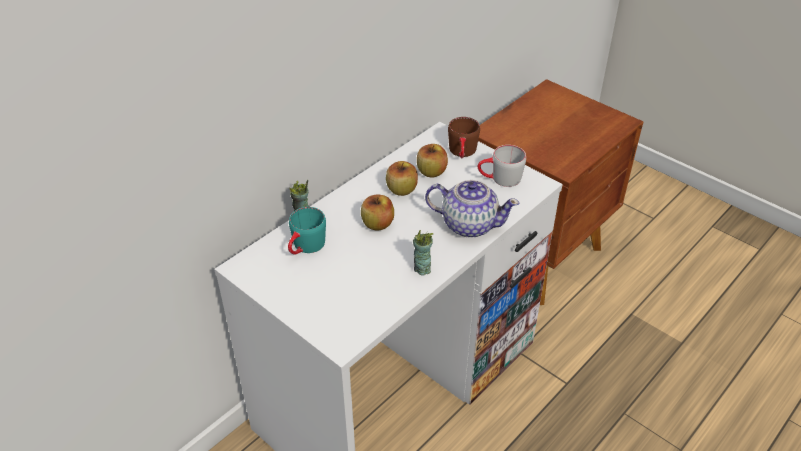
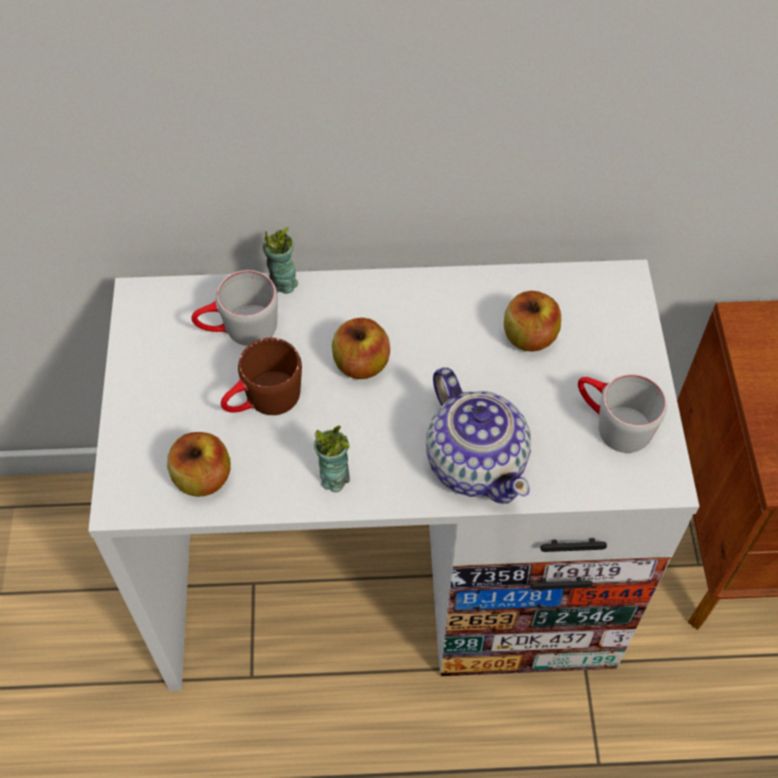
camera: 45 degrees right, 15 degrees up
(305, 248) = (239, 330): turquoise mug -> grey mug
(401, 190) = (454, 335): apple -> apple (203, 478)
(462, 153) = (612, 339): brown mug -> brown mug (263, 401)

